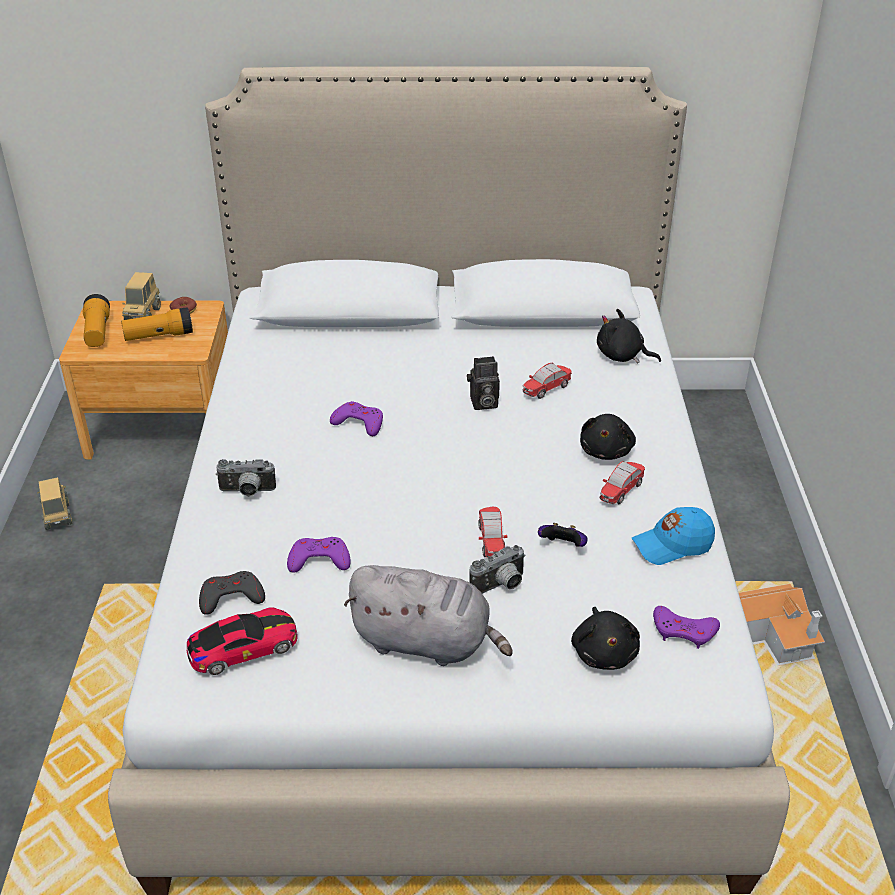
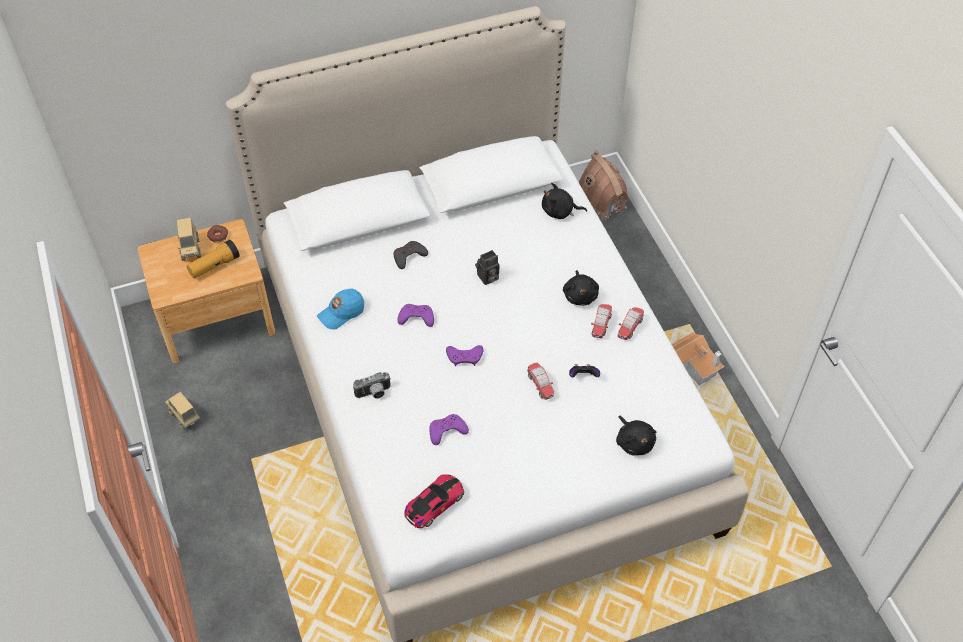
camera: 20 degrees left, 15 degrees up
(97, 332) = (165, 274): flashlight -> none
(231, 597) = (408, 473): grey game controller -> grey game controller (409, 256)
(426, 642) = (535, 466): grey plush toy -> none
(501, 586) = (559, 415): camera -> none
(547, 389) = (523, 254): toy car -> toy car (630, 328)
(672, 545) = (644, 356): blue cap -> blue cap (341, 313)
(684, 631) = (671, 414): purple game controller -> purple game controller (465, 357)
(715, 419) = (602, 204): none -> toy house

